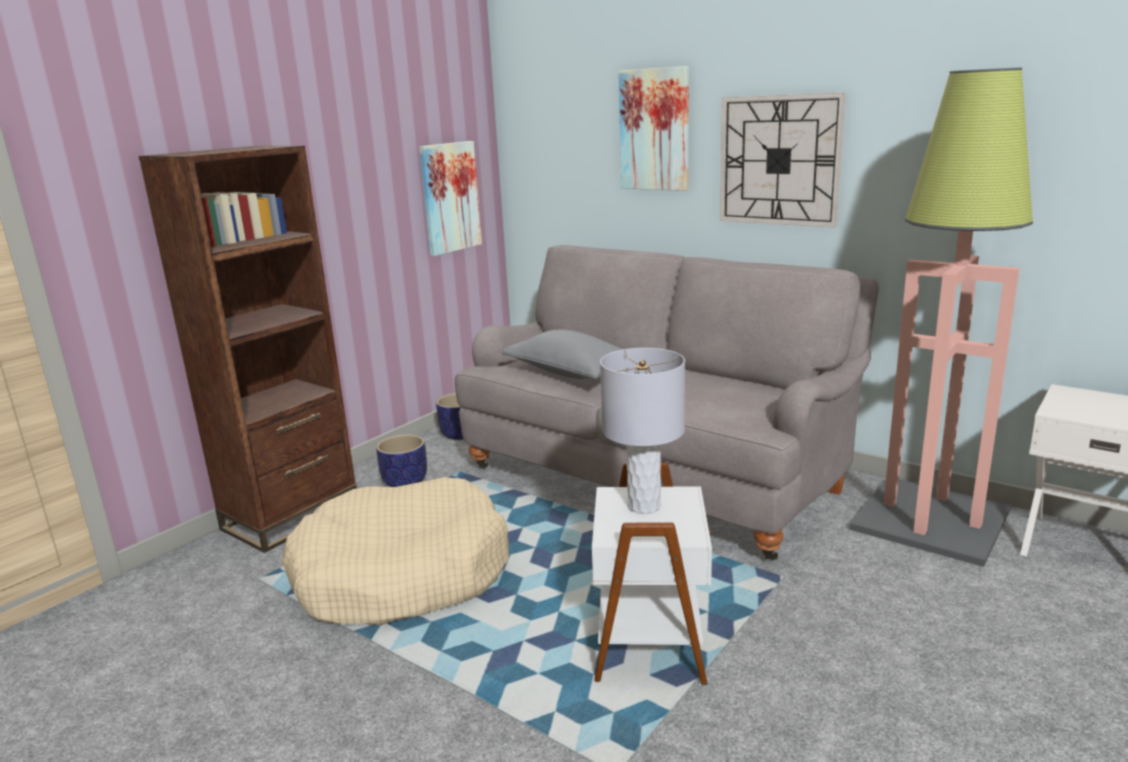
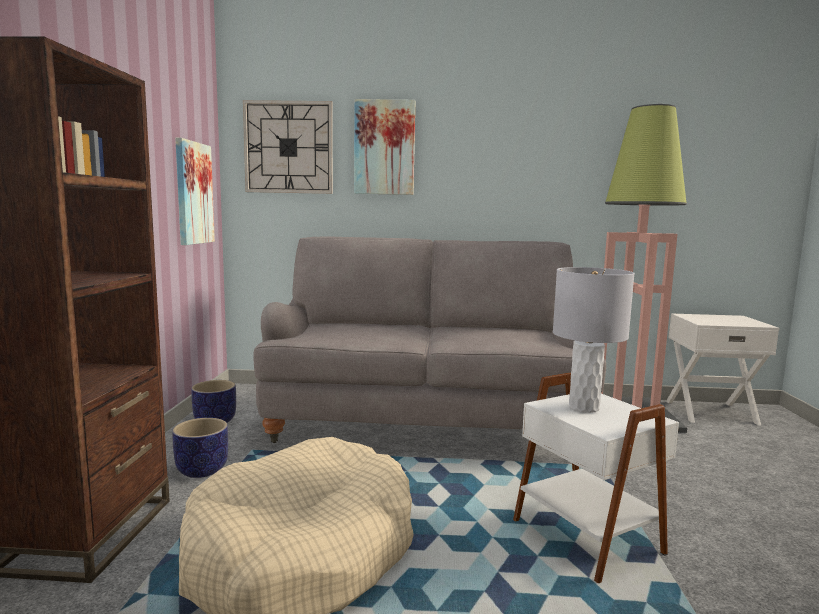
camera: 35 degrees left, 10 degrees down
(571, 373) = (373, 334): grey pillow -> none
(779, 160) = (488, 172): wall clock -> wall clock (288, 147)

